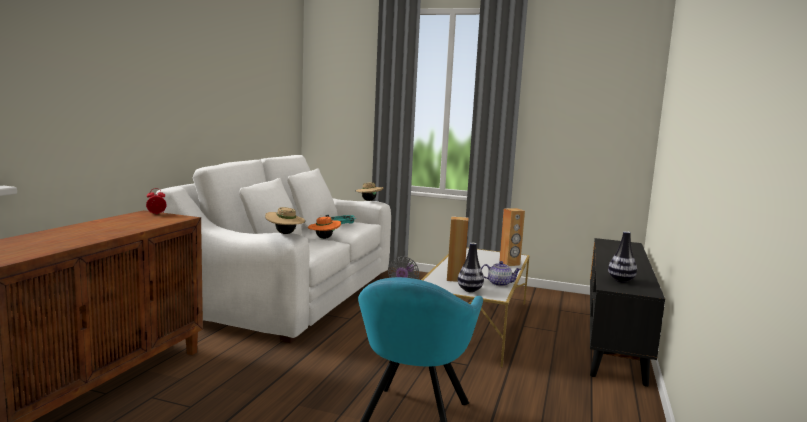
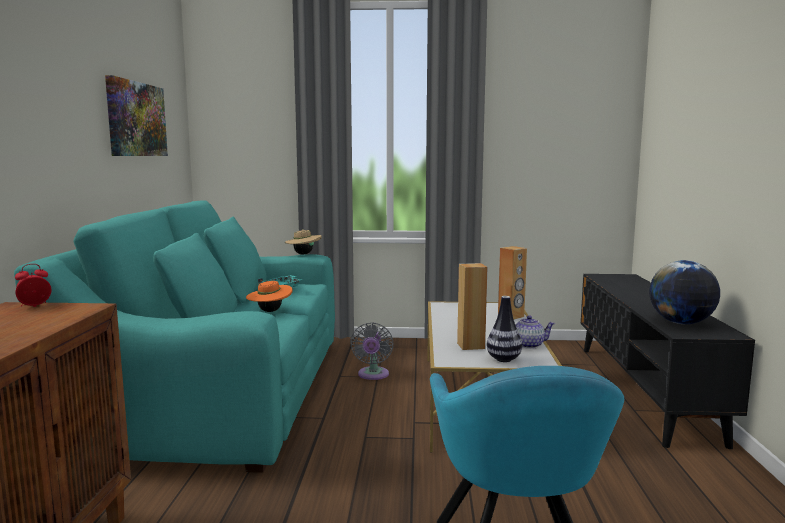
camera: 15 degrees left, 0 degrees up
(256, 95) = (136, 119): none -> picture
(285, 233) = (243, 313): beige hat -> none
(291, 296) = (223, 396): white sofa -> turquoise sofa
(621, 280) = (681, 323): vase -> globe

